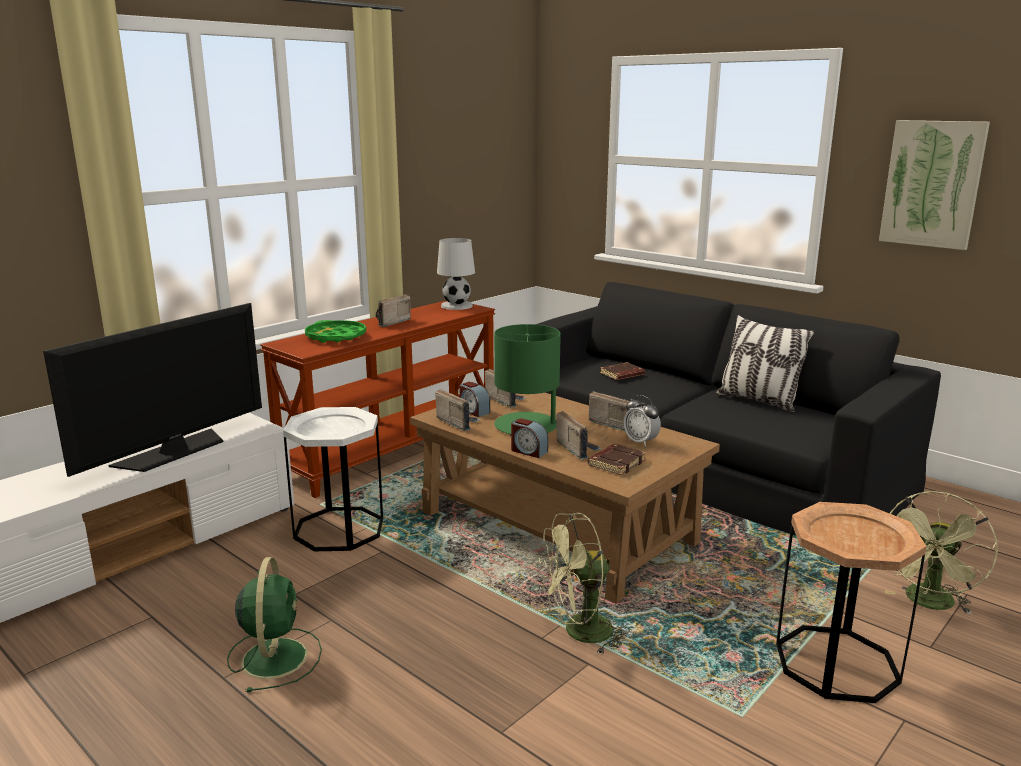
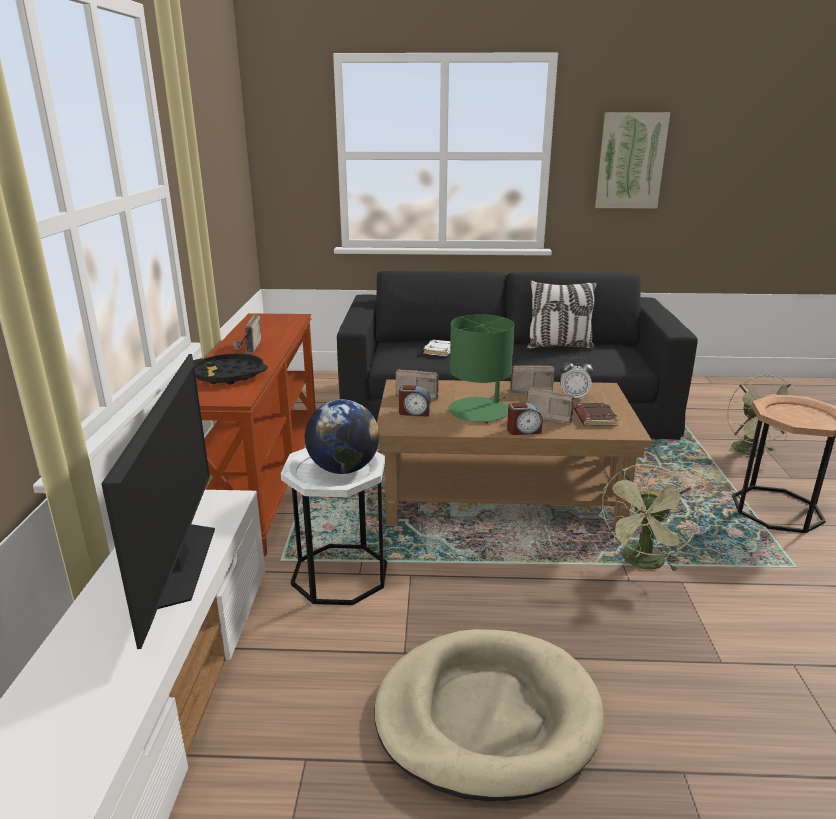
camera: 40 degrees left, 5 degrees up
(275, 656) = (486, 716): green fan -> beige dog bed
(336, 337) = (229, 375): green tray -> black tray
(338, 429) = (343, 469): none -> globe
(456, 306) = (270, 318): white table lamp -> none
(457, 422) = (423, 426): radio -> none
(622, 375) = (440, 351): brown book -> white book

